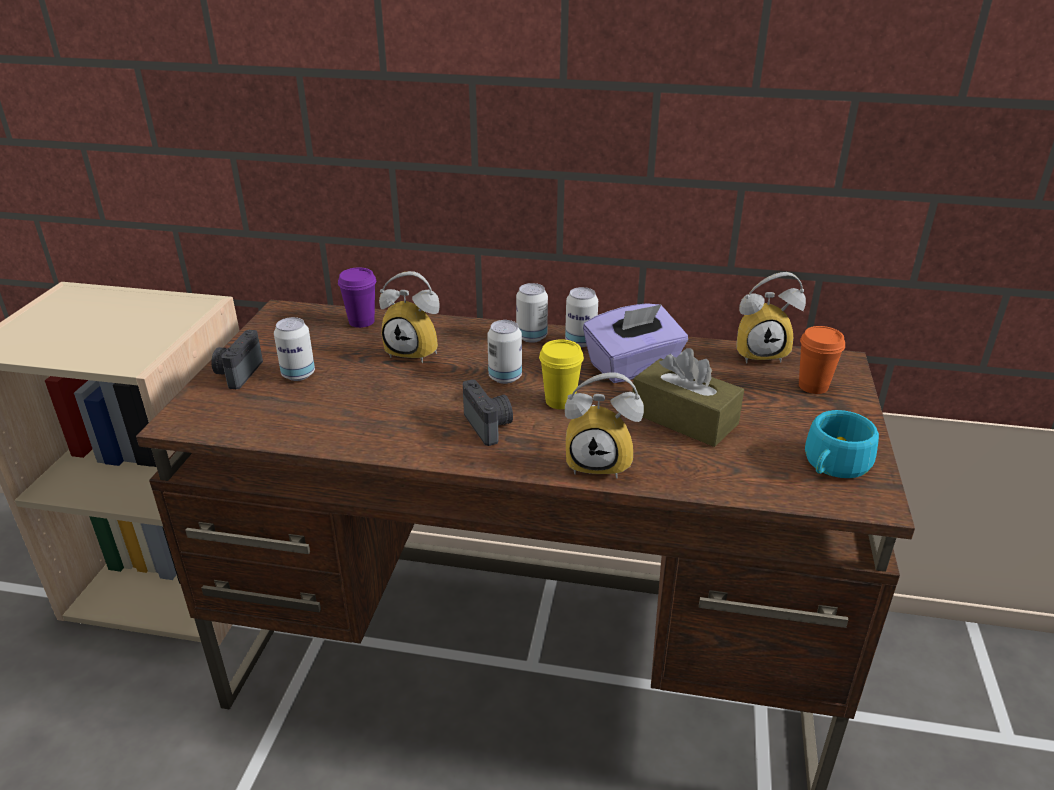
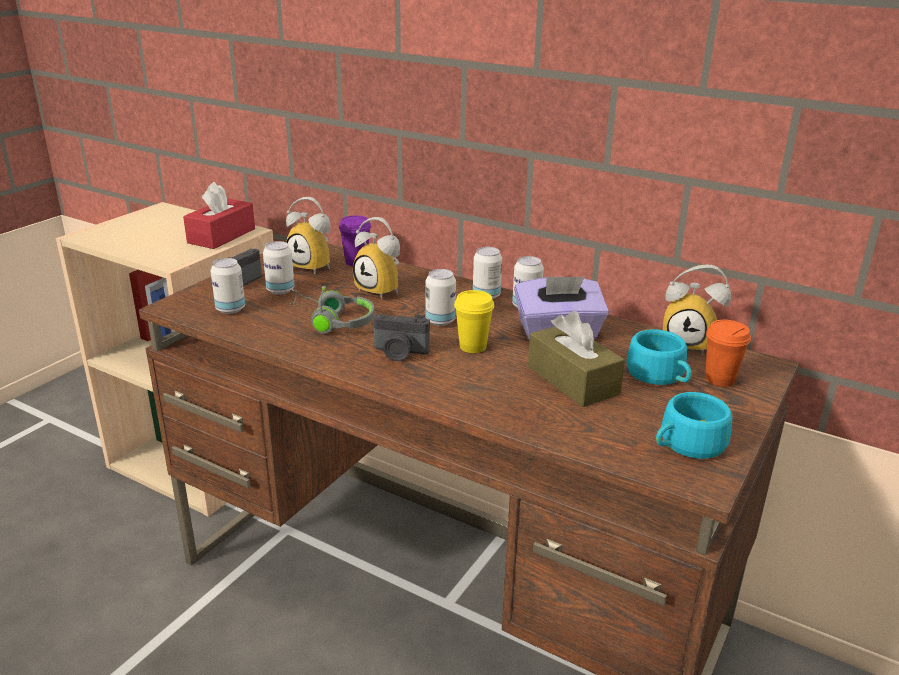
camera: 20 degrees right, 5 degrees down
(175, 316) = (221, 236): none -> red tissue box
(255, 411) = (230, 309): none -> can
(386, 402) = (331, 321): none -> grey headphones
(489, 426) = (400, 353): camera -> camera turned 105 degrees clockwise
(601, 462) = (472, 397): alarm clock -> alarm clock (315, 266)
(759, 395) = (659, 376): none -> turquoise cup

